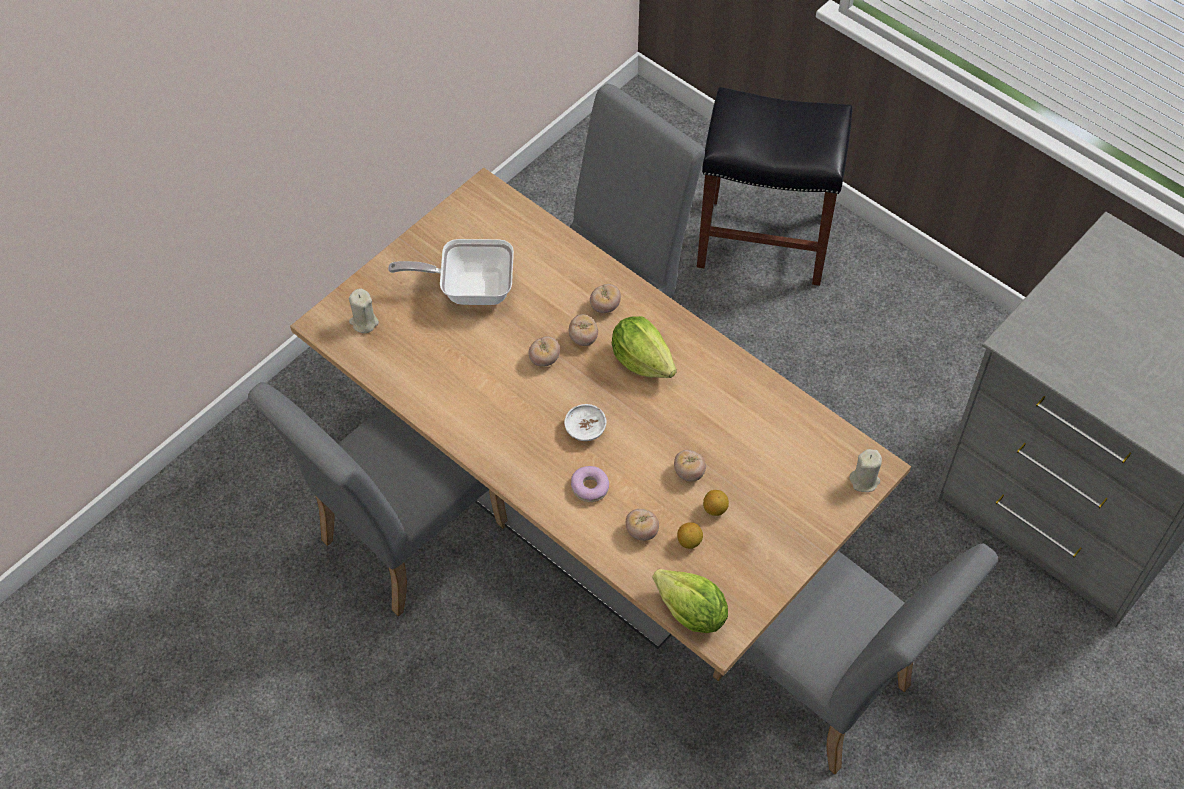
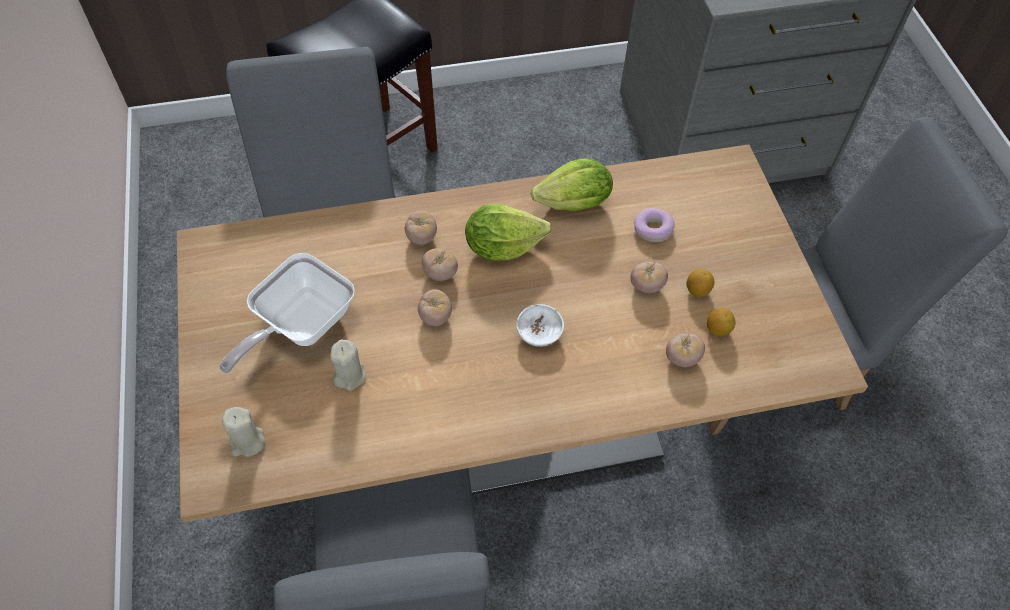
camera: 55 degrees left, 0 degrees up
(590, 487) = (604, 368): donut -> donut (652, 229)
(691, 613) = (793, 374): lettuce -> lettuce (574, 203)
(864, 480) = (742, 178): beige candle -> beige candle (349, 375)

